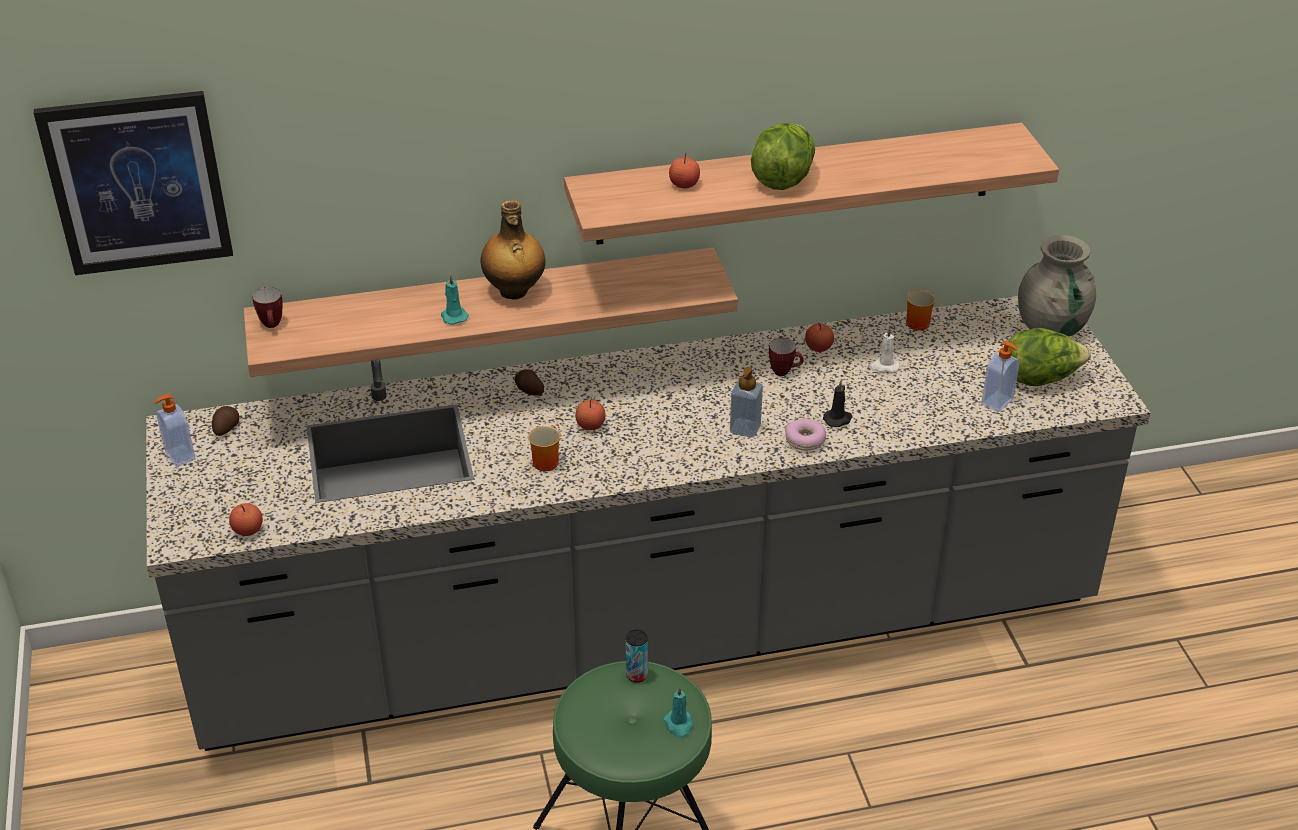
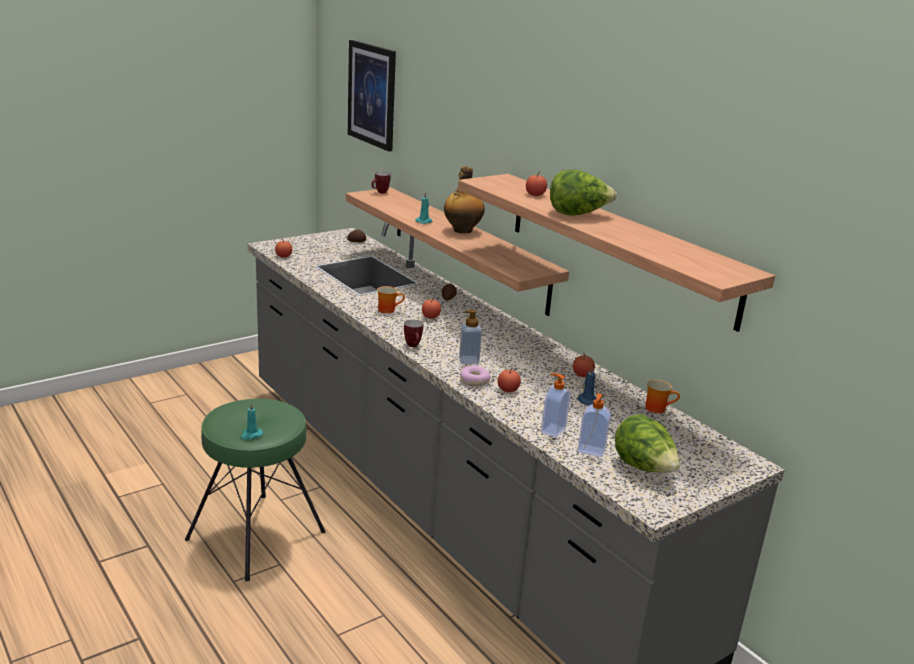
camera: 65 degrees right, 15 degrees down
(179, 456) = (328, 237): soap dispenser -> soap dispenser (552, 430)
(636, 675) = (287, 415): can -> none
(784, 372) = (542, 366): mug -> mug (413, 346)
(838, 419) = (508, 390): black candle -> apple
(883, 366) = (586, 400): white candle -> blue candle
(1051, 327) = (722, 467): grey vase -> none

